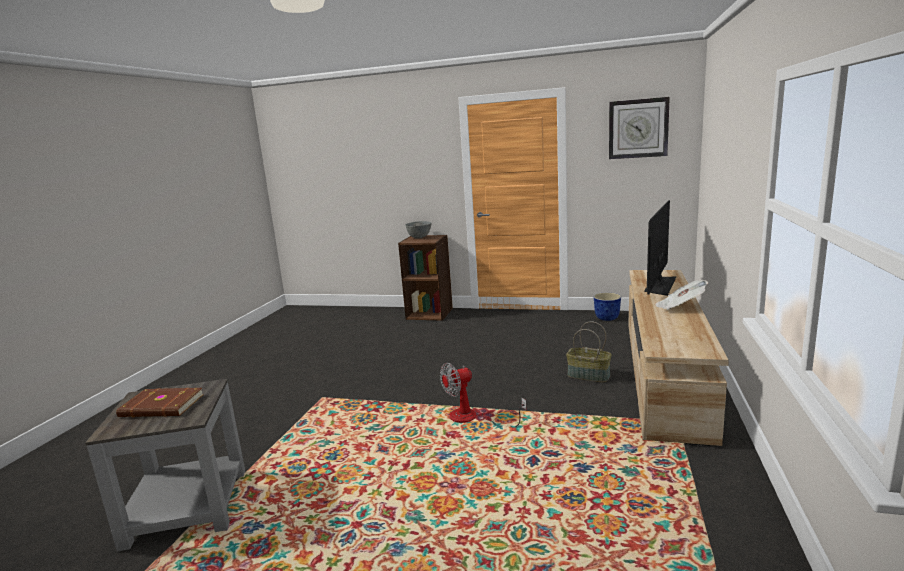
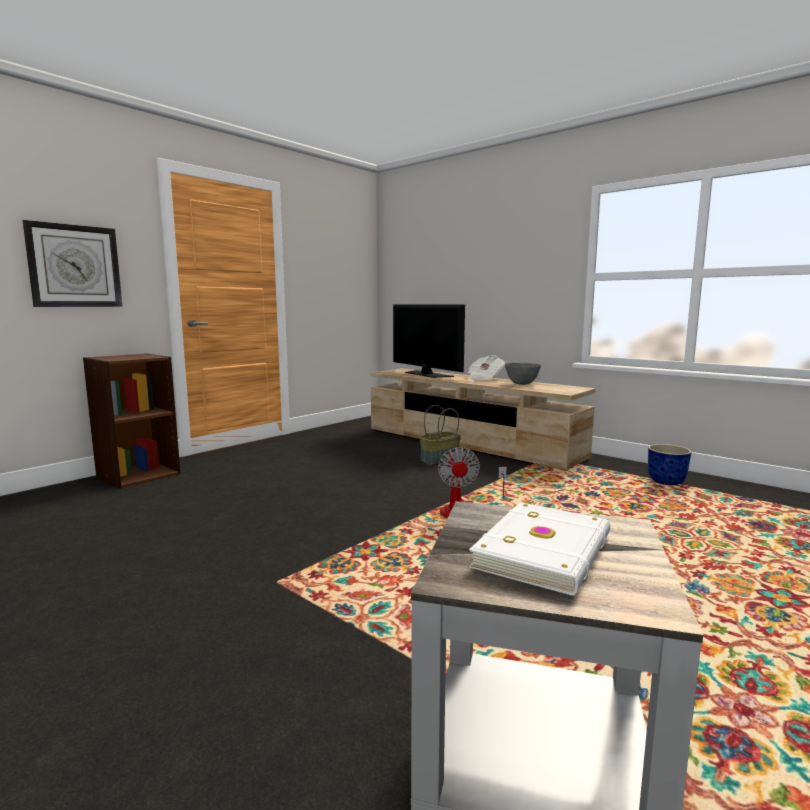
camera: 65 degrees left, 5 degrees down
(161, 406) = (546, 551): brown book -> white book
(419, 238) = (115, 357): grey bowl -> grey bowl (522, 384)
(607, 318) = (339, 430): planter -> planter (666, 482)
(638, 128) = (338, 240): wall clock -> wall clock (74, 266)

